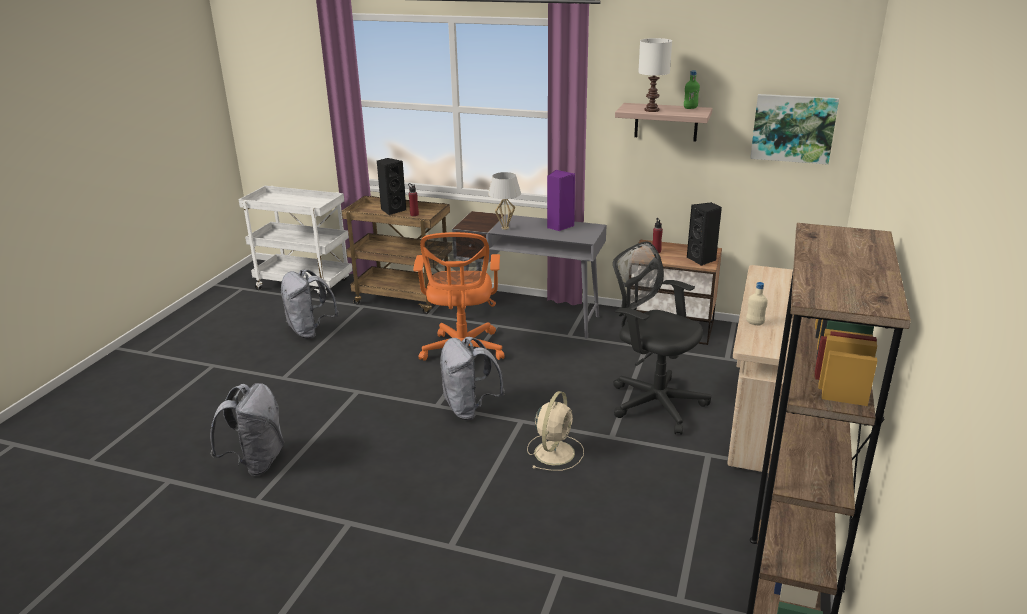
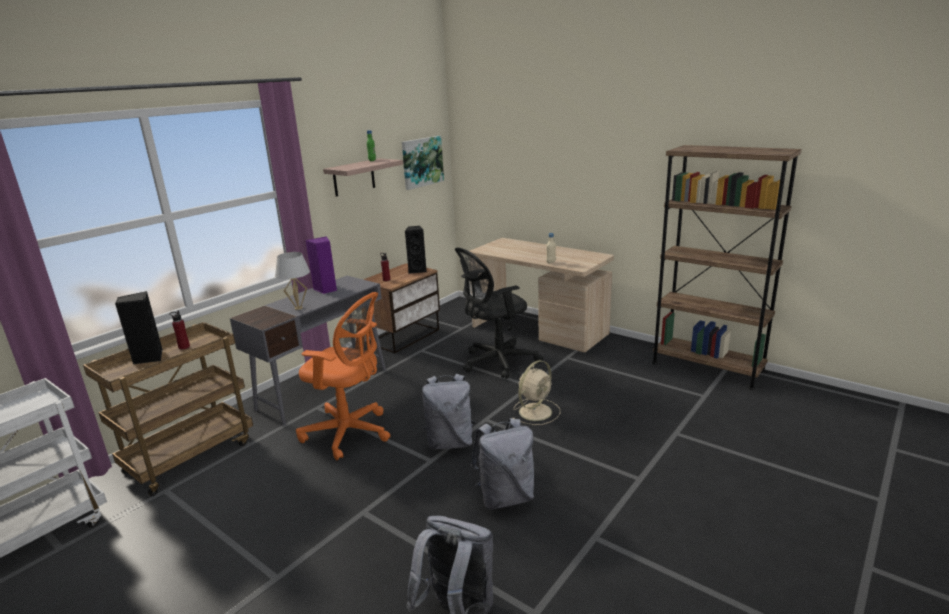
camera: 70 degrees left, 5 degrees down
(310, 331) = (177, 543): grey backpack -> grey backpack (505, 497)
(555, 451) = (536, 411): beige fan -> beige fan turned 90 degrees clockwise
(651, 110) = (360, 165): white table lamp -> none

